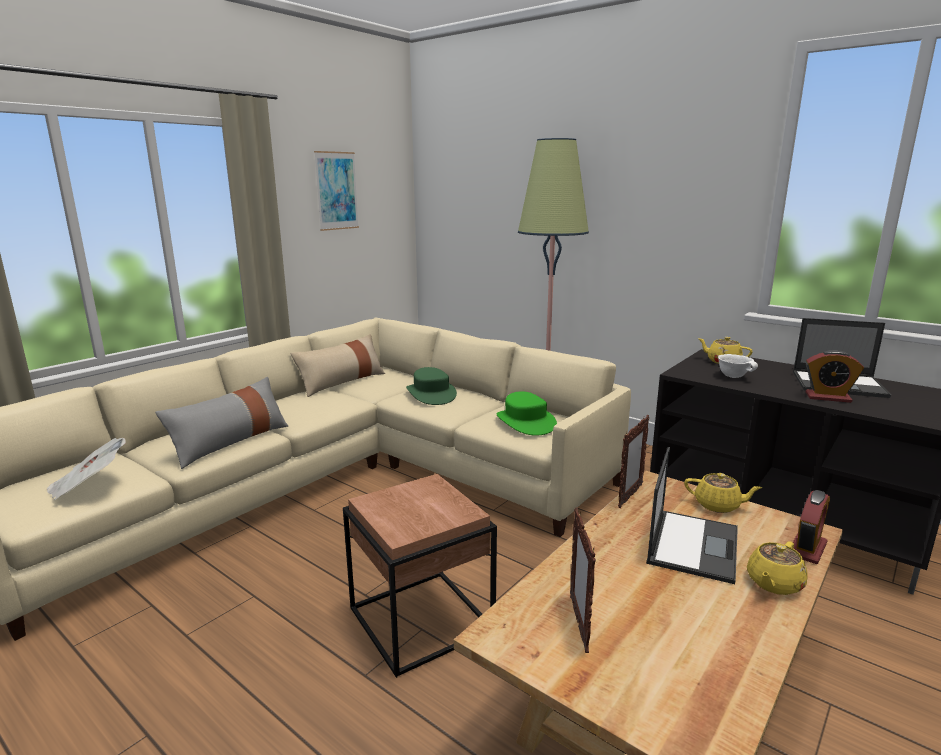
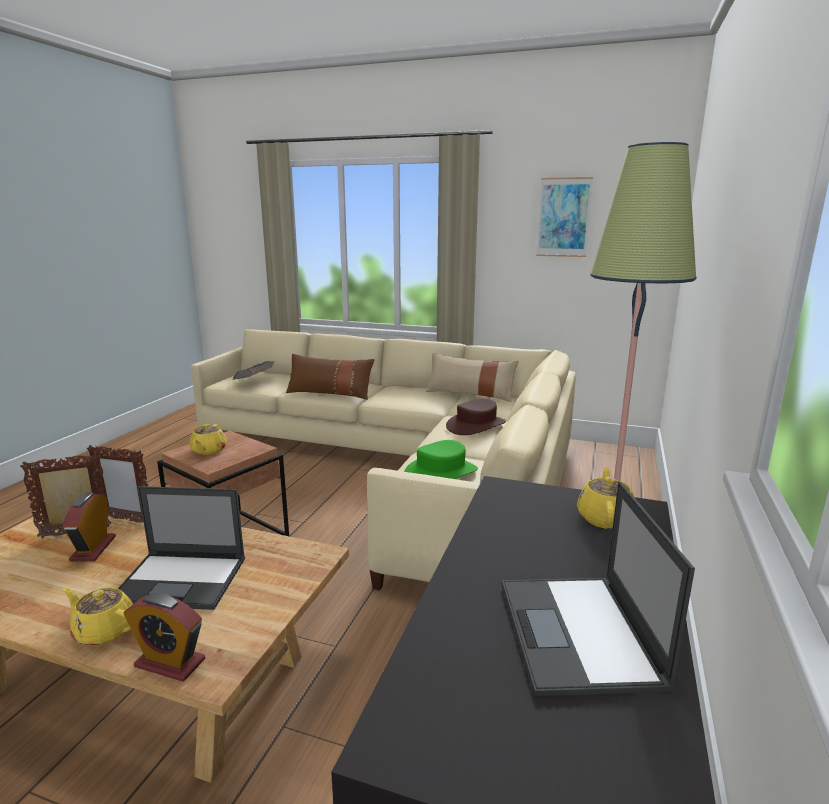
camera: 70 degrees right, 0 degrees up
(231, 442) = (330, 393): grey pillow -> brown pillow
(431, 394) = (476, 425): green hat -> brown hat
(630, 496) = (279, 541): picture frame -> picture frame (127, 520)
(718, 505) = (270, 597): yellow teapot -> yellow teapot (208, 450)
(734, 376) = (525, 526): white bowl -> none
(828, 397) = (476, 609): alarm clock -> alarm clock (93, 549)

